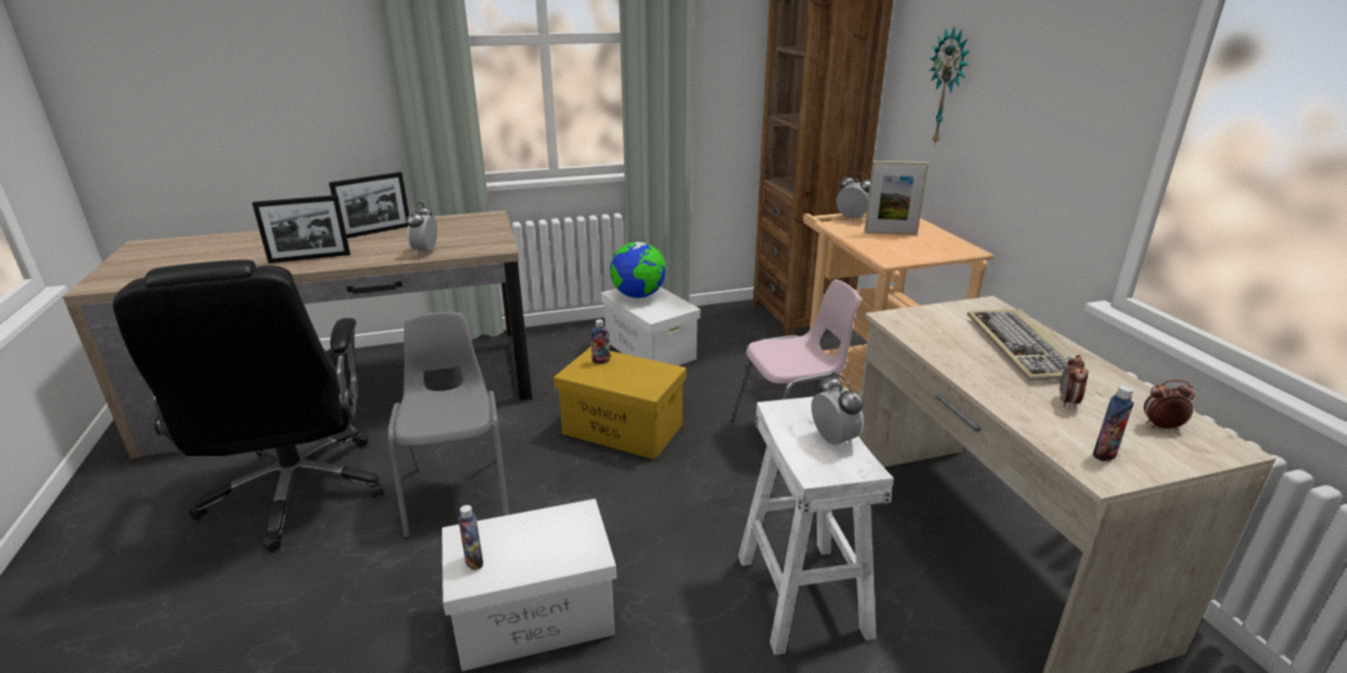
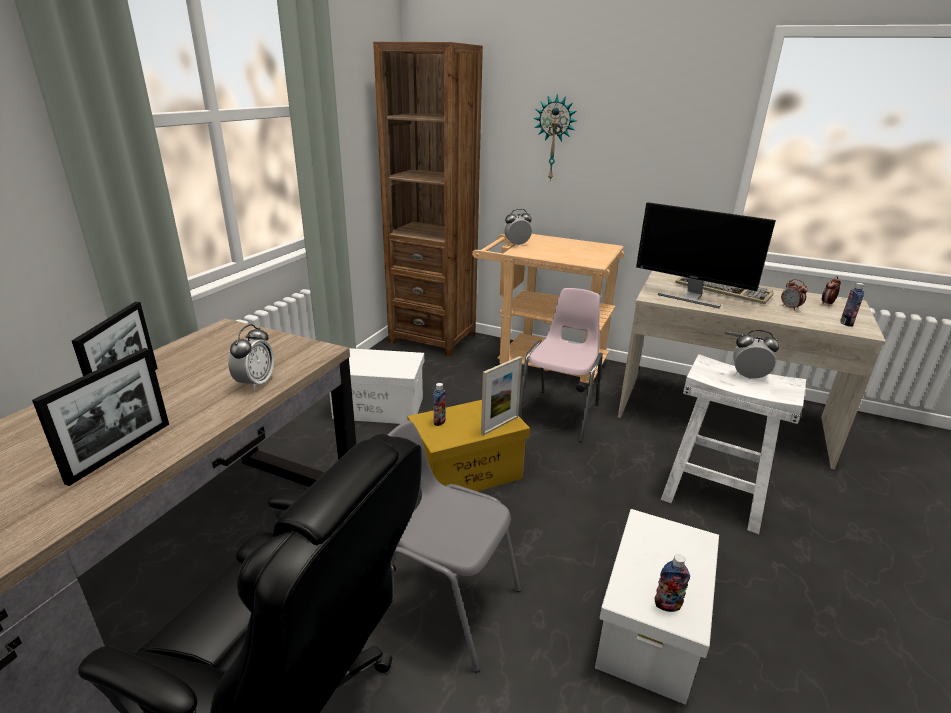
camera: 50 degrees left, 0 degrees up
(425, 251) = (255, 383): alarm clock -> alarm clock turned 120 degrees counterclockwise
(638, 296) = (362, 362): globe -> none
(890, 233) = (556, 248): picture frame -> picture frame (500, 425)
(945, 336) = (690, 297): none -> monitor

